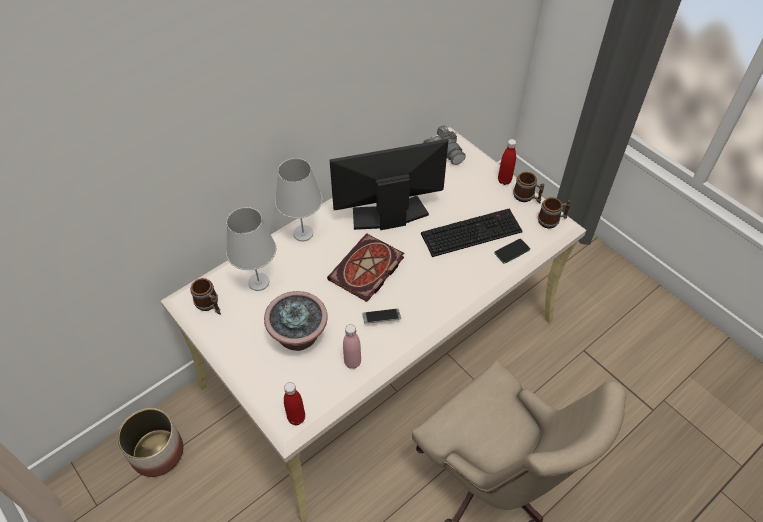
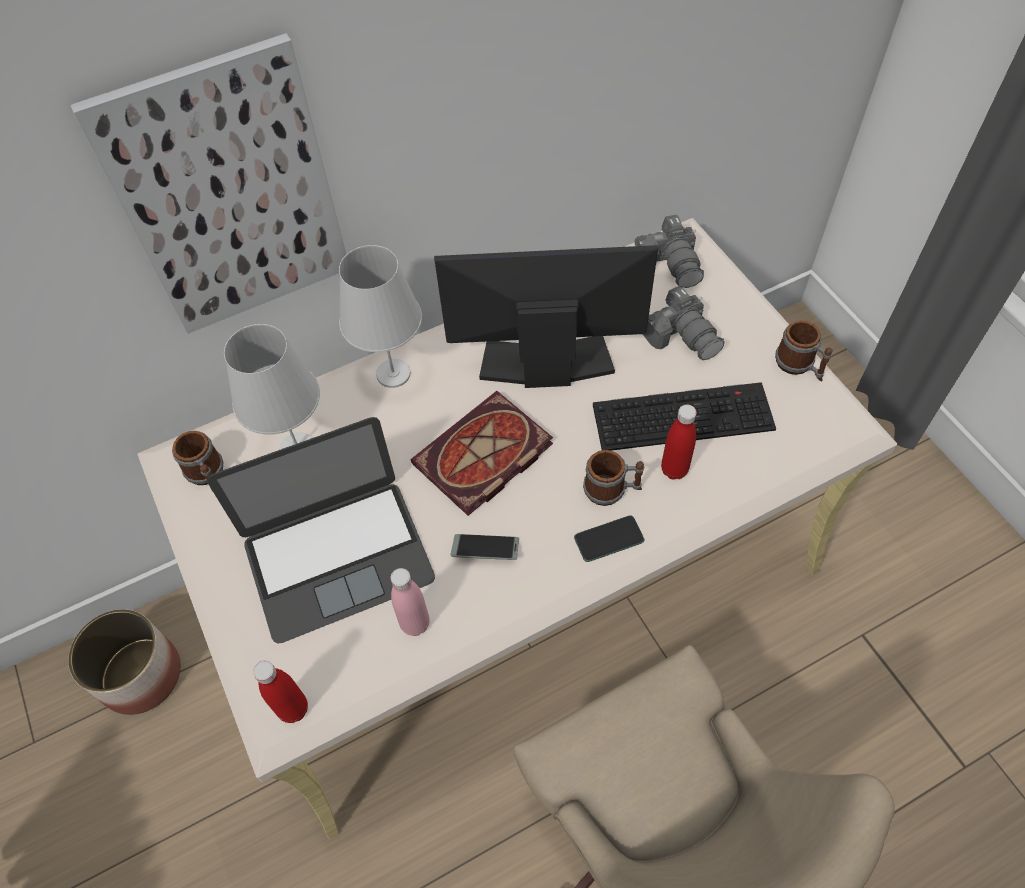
camera: 15 degrees right, 5 degrees up
(219, 138) = (229, 195): none -> picture
(299, 336) = (338, 558): potted plant -> laptop
(460, 190) = (682, 336): none -> camera
(504, 180) = (765, 329): red bottle -> red bottle (674, 469)
(512, 251) = (748, 464): phone -> phone (609, 539)
(552, 220) = (836, 417): mug -> mug (612, 490)

